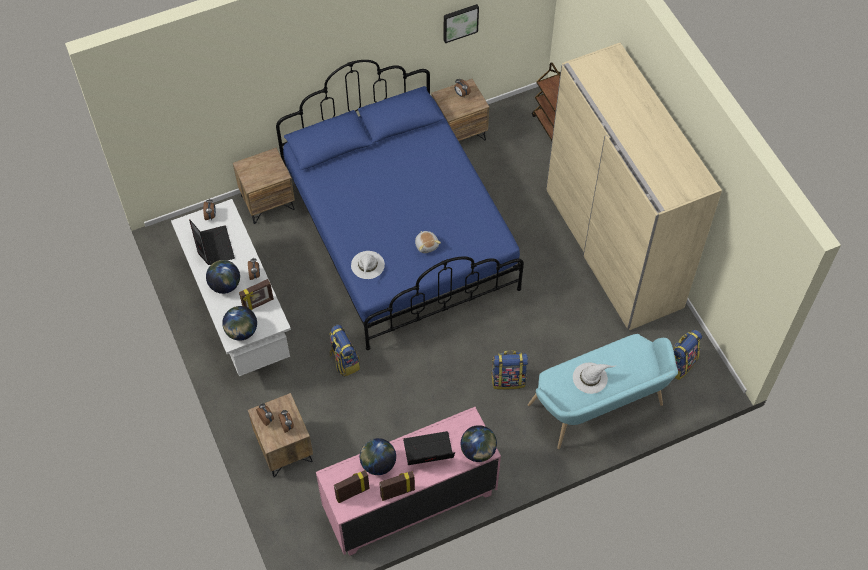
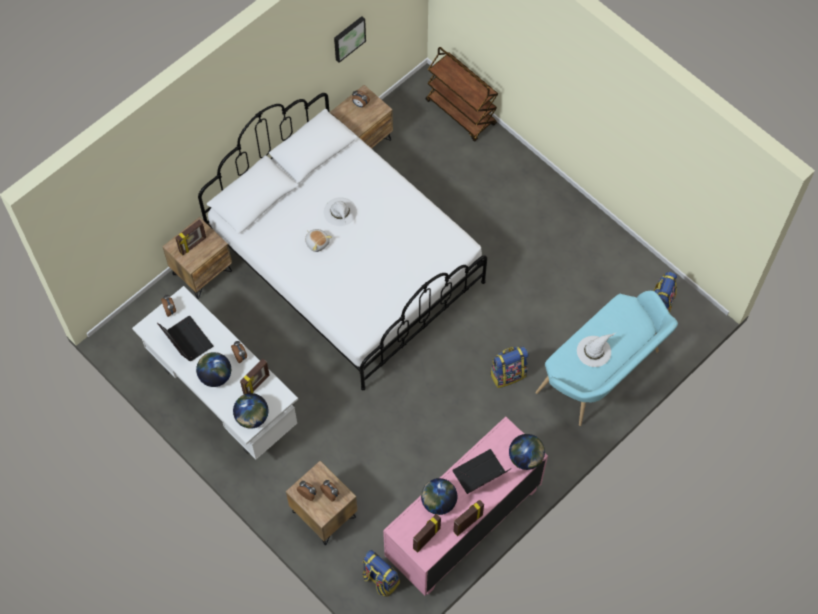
camera: 20 degrees left, 5 degrees up
(260, 170) = (193, 245): none -> picture frame
(344, 361) = (345, 408): backpack -> backpack (380, 579)
(368, 265) = (344, 310): white hat -> white hat (340, 212)
(400, 233) = (346, 262): blue bed -> white bed
(427, 245) = (392, 271): plush toy -> plush toy (317, 242)
(612, 248) = (555, 212): beige wardrobe -> none

